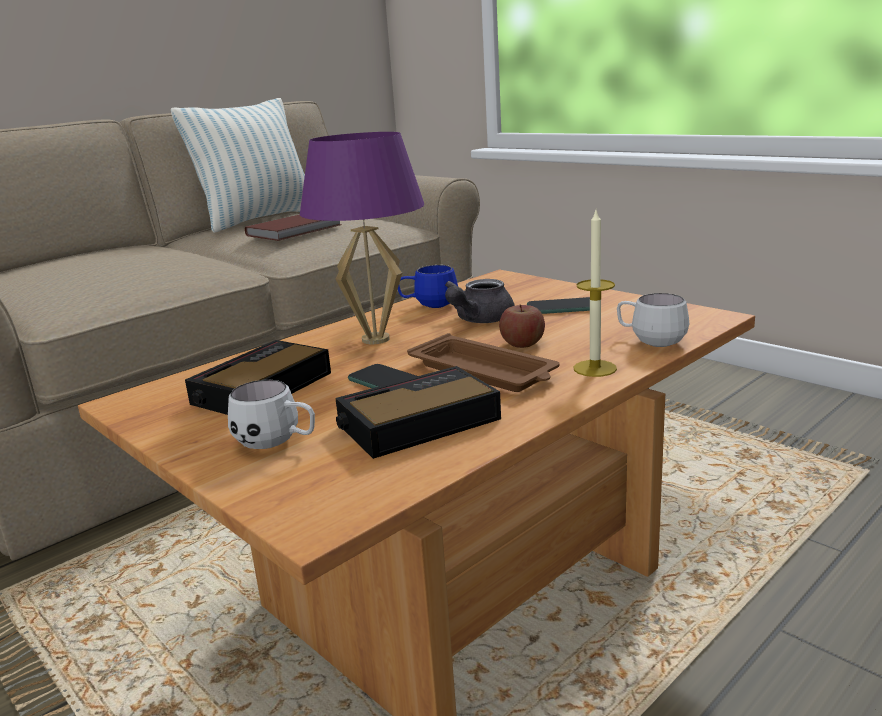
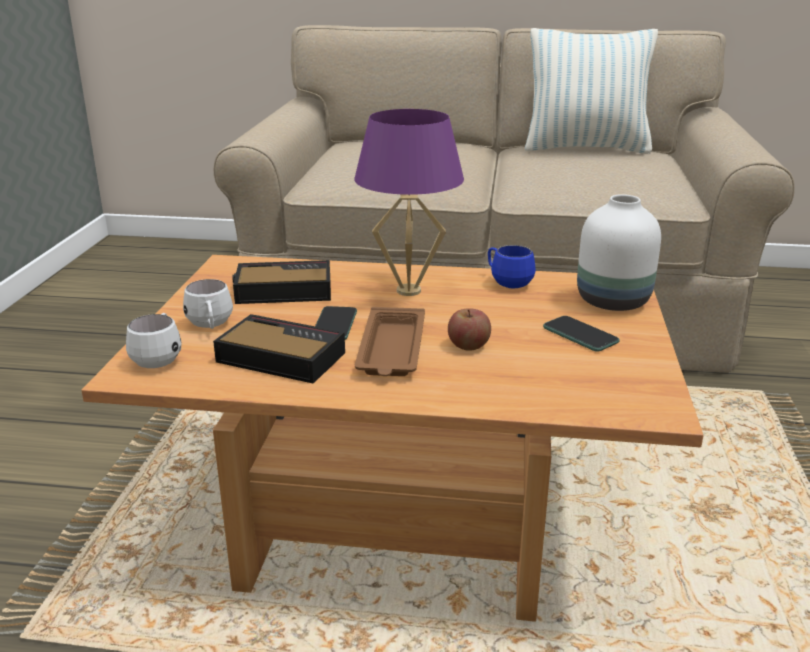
camera: 50 degrees right, 5 degrees up
(296, 230) = (570, 170): brown book -> none
(478, 320) = (499, 312): grey teapot -> none
(524, 287) = (612, 302): none -> white vase
(595, 368) = (450, 390): candle -> none
(650, 341) = (546, 397): white mug -> white mug (159, 358)

